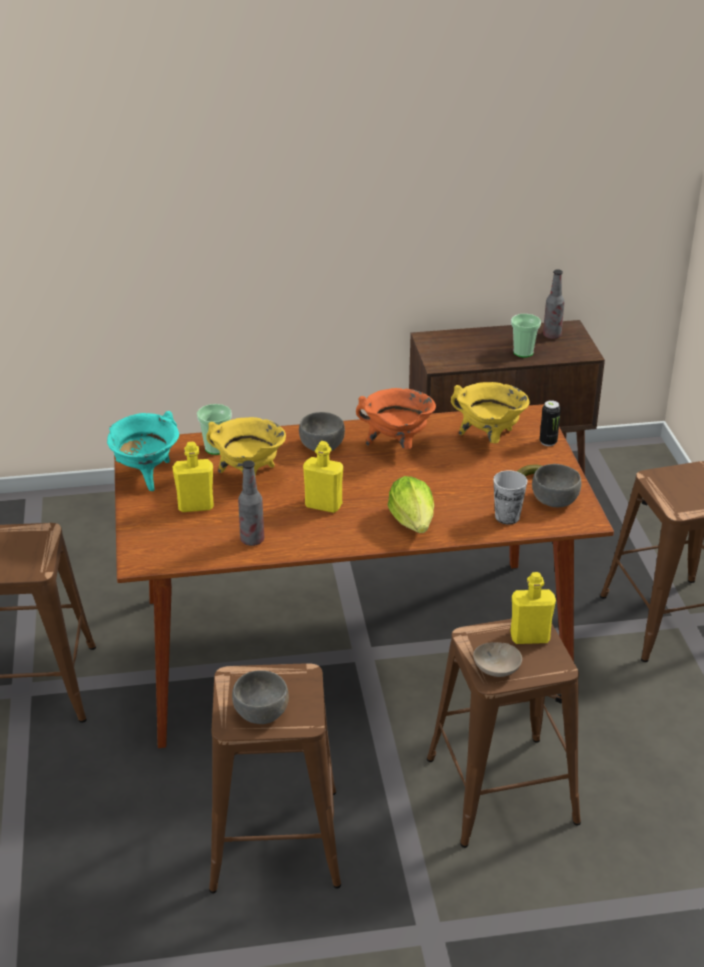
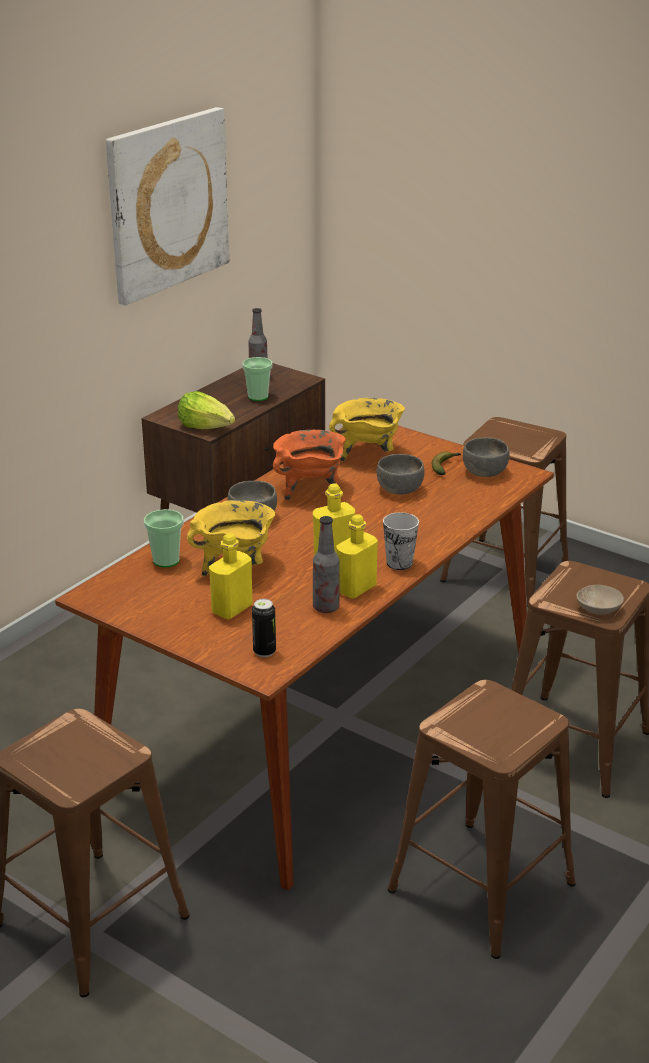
camera: 45 degrees left, 5 degrees down
(146, 475) = (143, 610): turquoise cooking pot -> none
(262, 713) = (506, 734): grey bowl -> grey bowl (400, 489)
(413, 522) = (419, 533): lettuce -> lettuce (206, 427)
(473, 147) = (167, 204): none -> picture
(507, 517) = (475, 497): cup -> cup (399, 563)
(529, 637) = (583, 578): yellow bottle -> yellow bottle (356, 589)
(548, 442) = (411, 438): can -> can (264, 651)

